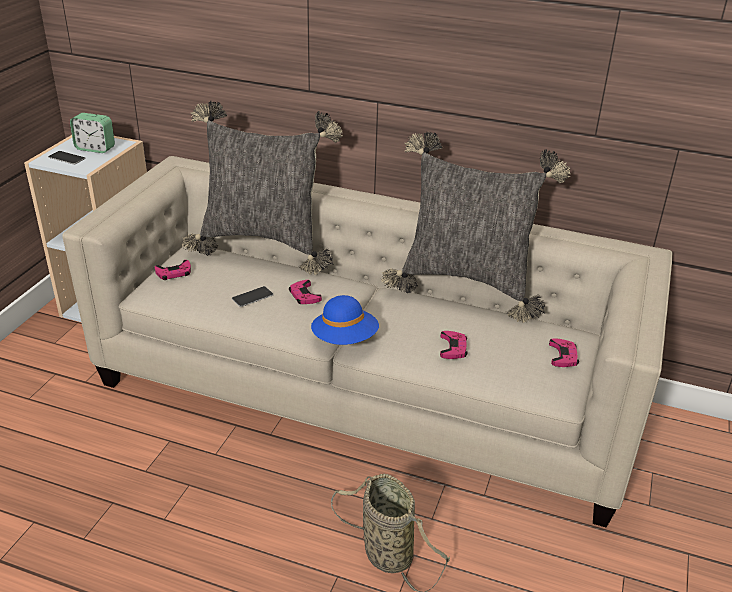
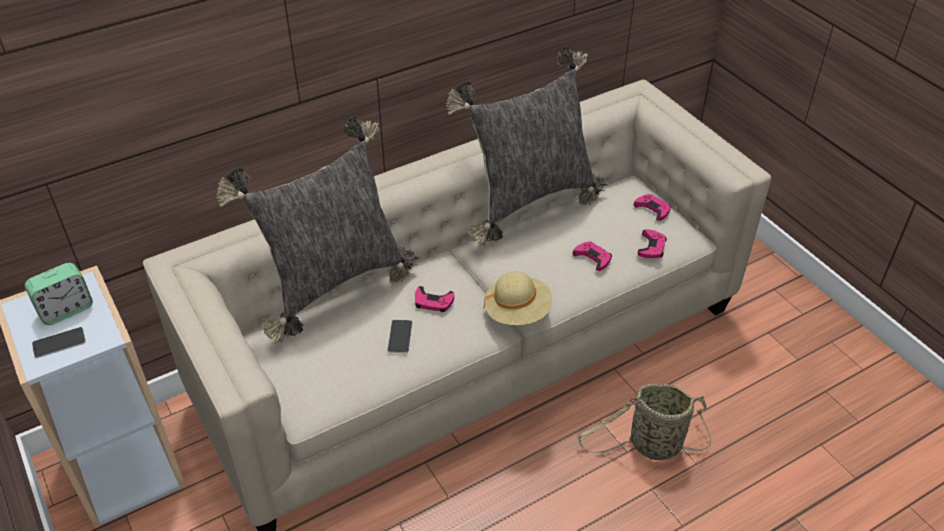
camera: 50 degrees left, 10 degrees up
(174, 273) = (296, 372): pink game controller -> pink game controller (651, 247)
(345, 339) = (517, 312): blue hat -> beige hat

